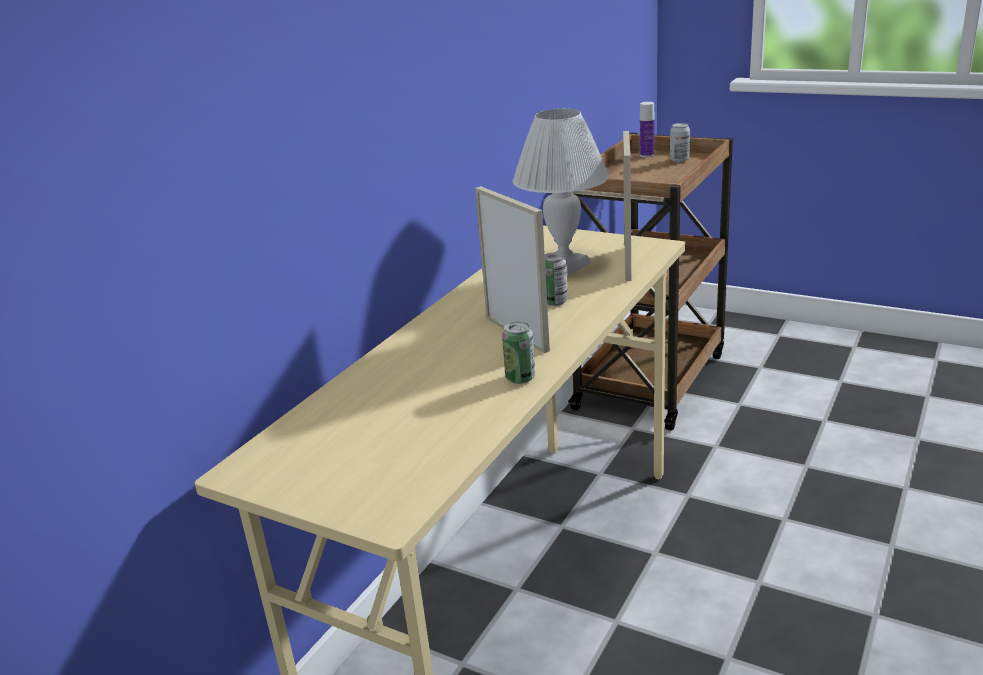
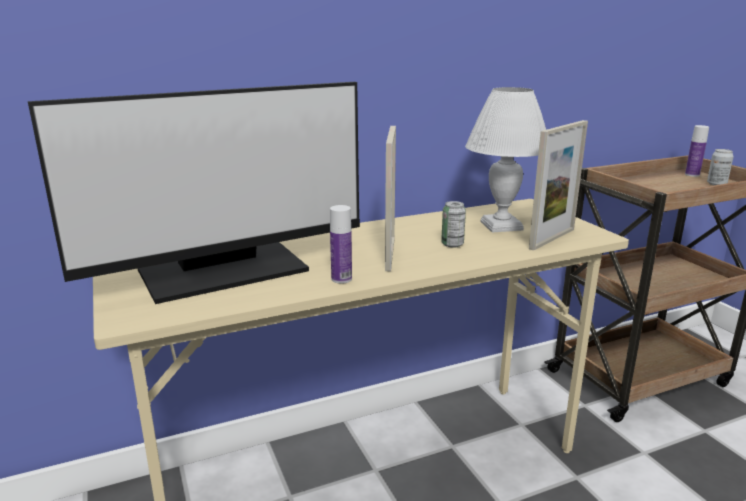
camera: 35 degrees right, 5 degrees down
(387, 423) = (224, 271): none -> monitor
(520, 378) = (341, 279): can -> bottle

